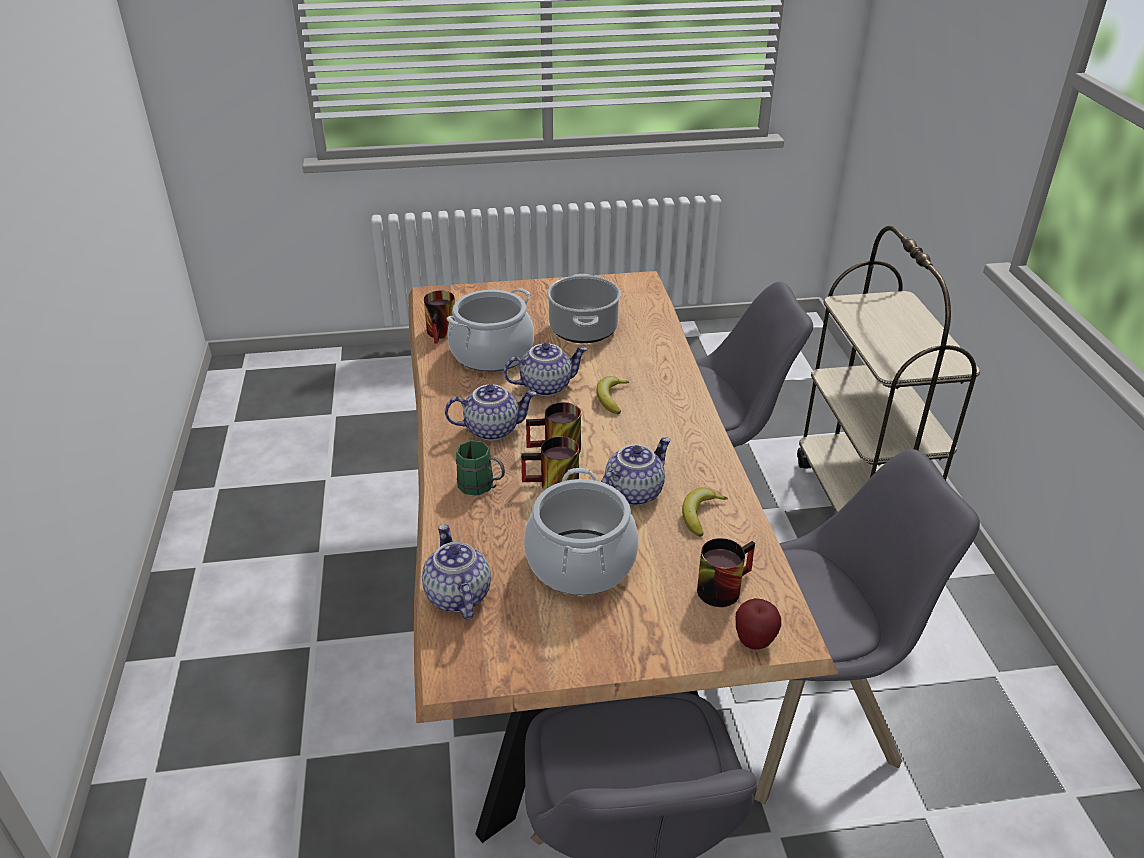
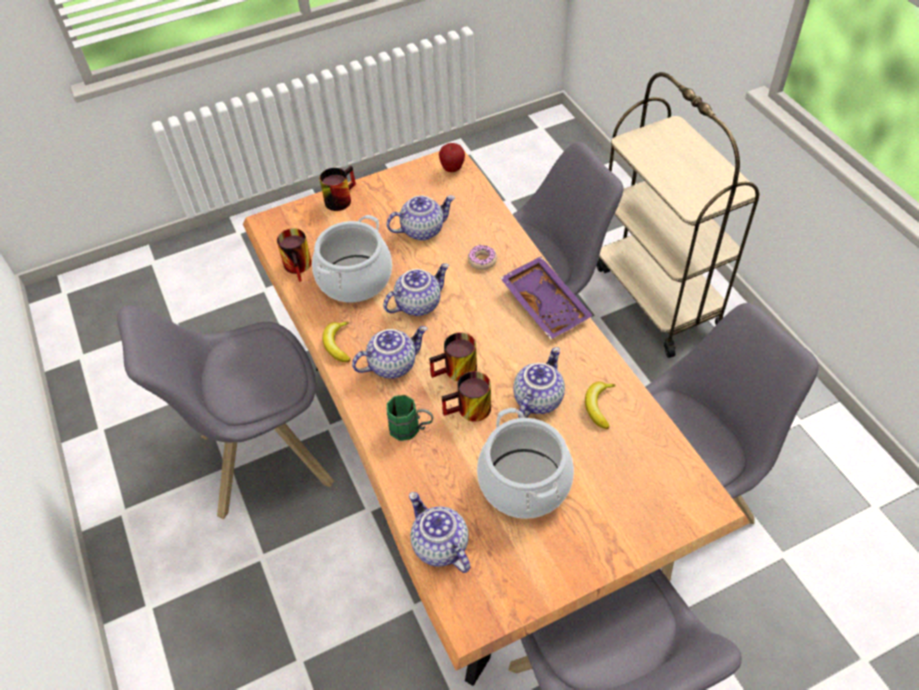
camera: 15 degrees left, 15 degrees up
(361, 553) = (264, 458): none -> grey chair
(583, 329) = (422, 229): cooking pot -> teapot
(611, 398) = (479, 302): banana -> banana (337, 344)
(632, 365) = (482, 260): none -> donut
(684, 414) = (546, 304): none -> purple tray
(721, 585) = (641, 472): mug -> mug (339, 198)
(754, 641) = (685, 517): apple -> apple (452, 169)

